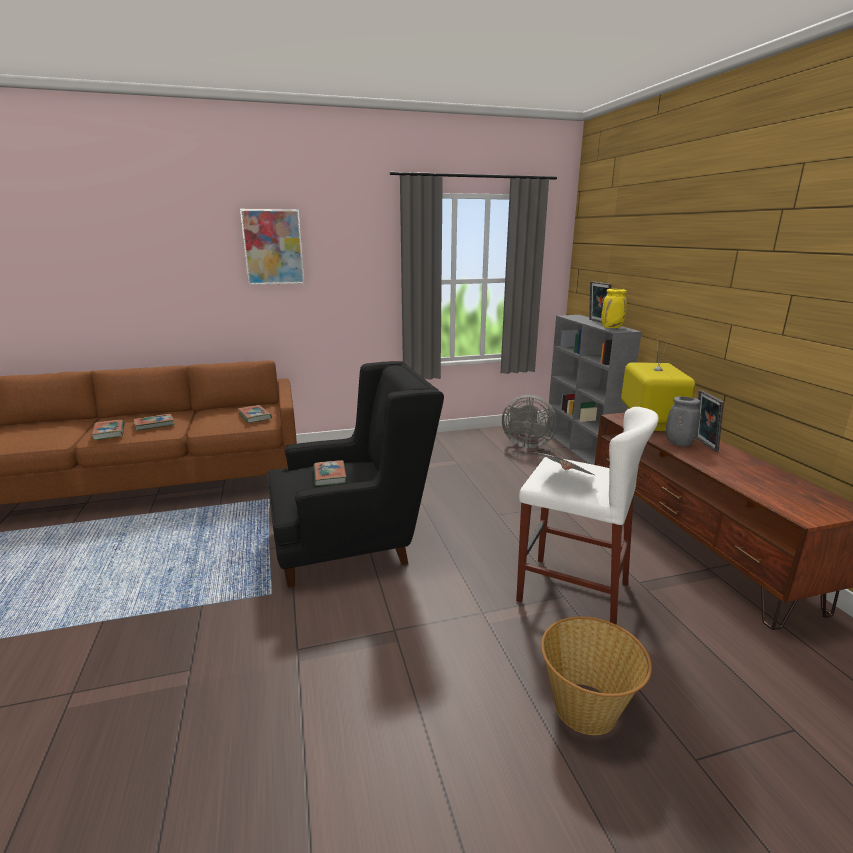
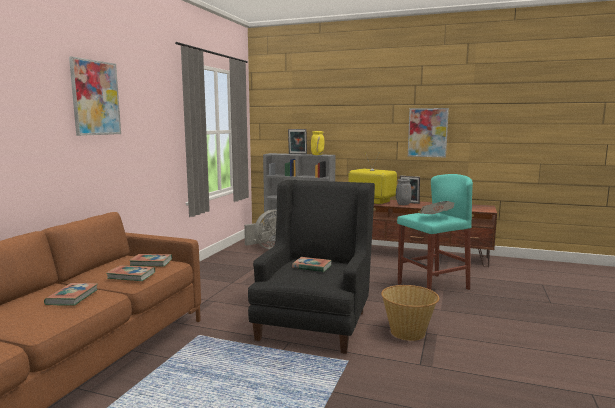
camera: 55 degrees left, 10 degrees down
(109, 432) = (42, 318): book -> book (131, 276)
(572, 592) = (432, 286): white stool -> turquoise stool
(587, 708) = (514, 310): basket -> basket (408, 332)
(783, 314) = (427, 132): none -> picture

